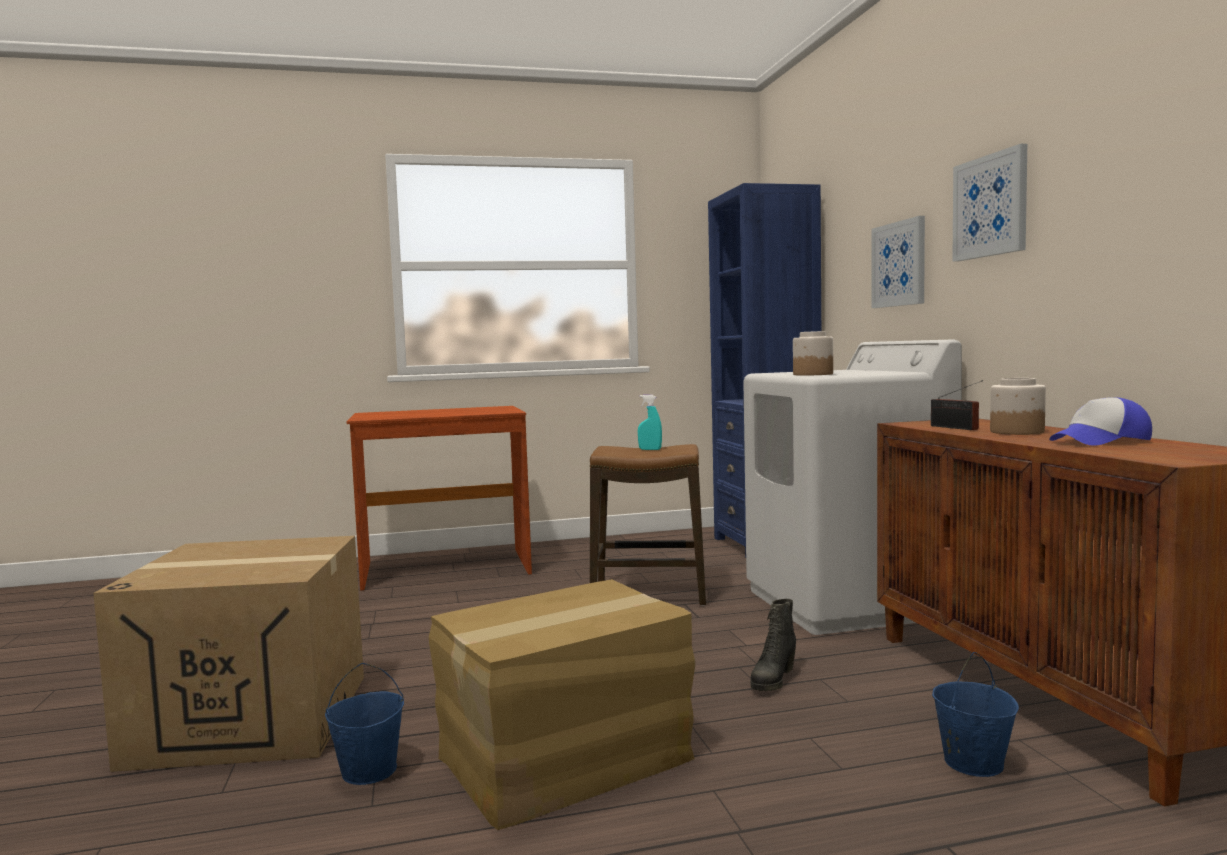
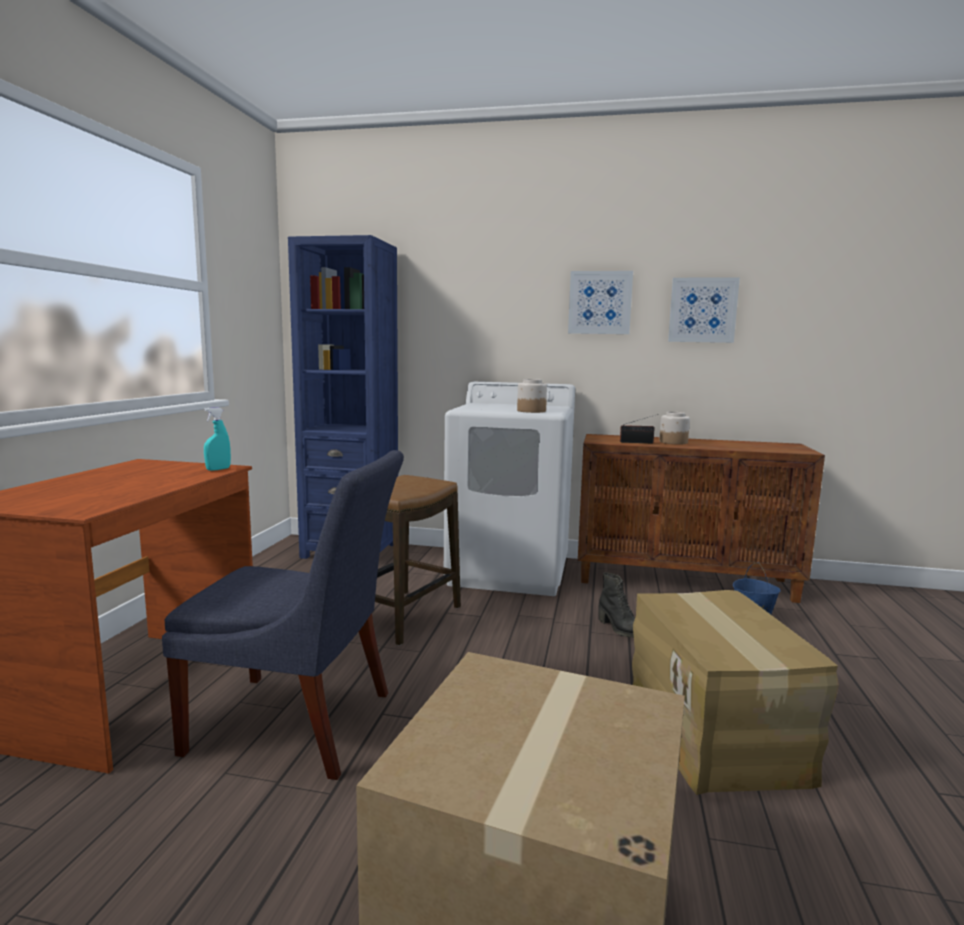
camera: 65 degrees left, 5 degrees up
(369, 771) = (709, 842): blue bucket -> none
(441, 610) = (299, 724): none -> blue chair
(650, 449) = (402, 485): turquoise spray bottle -> turquoise spray bottle (218, 469)
(899, 264) = (503, 327): picture -> picture (702, 310)
(1101, 441) = (728, 444): cap -> none

